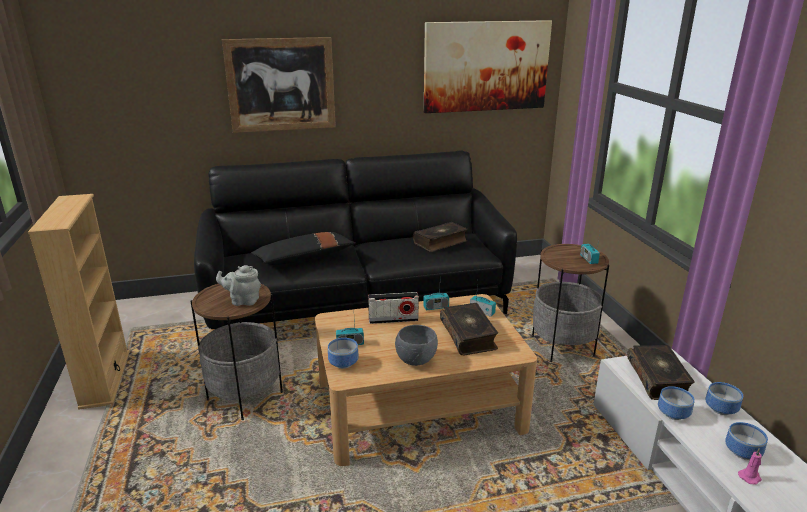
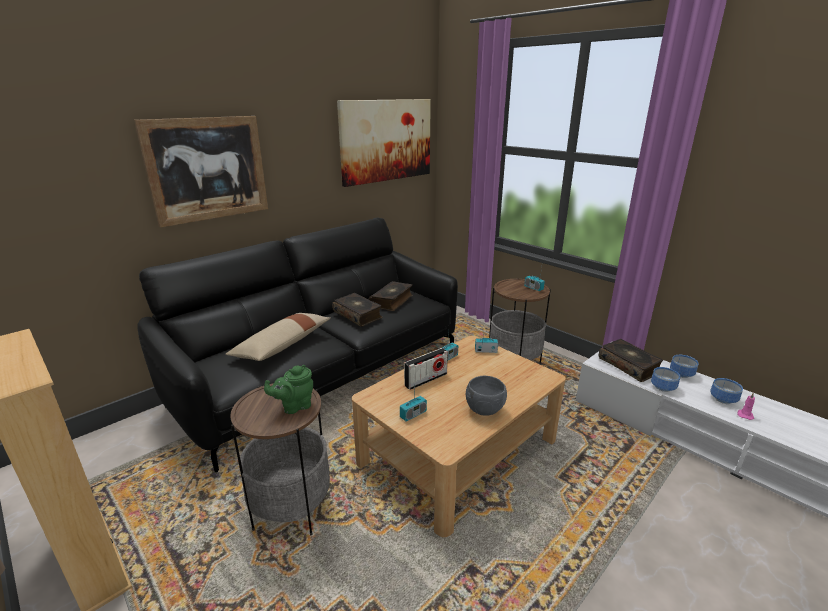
camera: 30 degrees left, 0 degrees up
(243, 301) = (294, 406): grey teapot -> green teapot
(304, 258) = (282, 345): black pillow -> beige pillow
(342, 364) = (427, 436): bowl -> none
(469, 336) = (499, 374): book -> book (358, 315)

